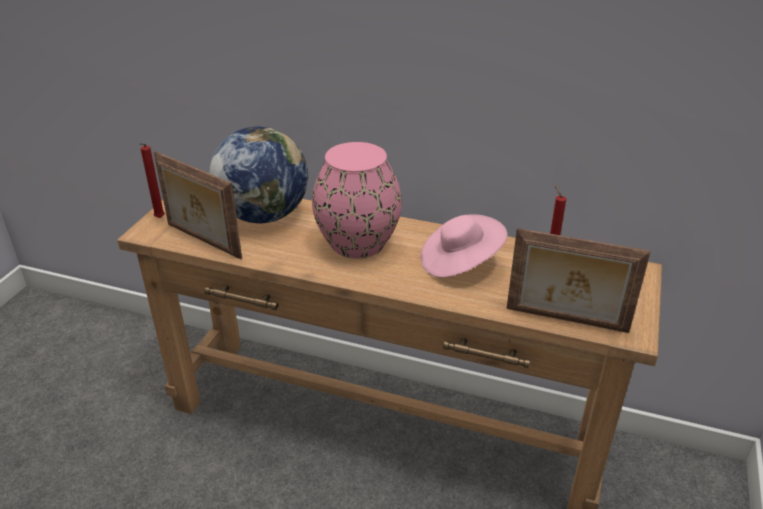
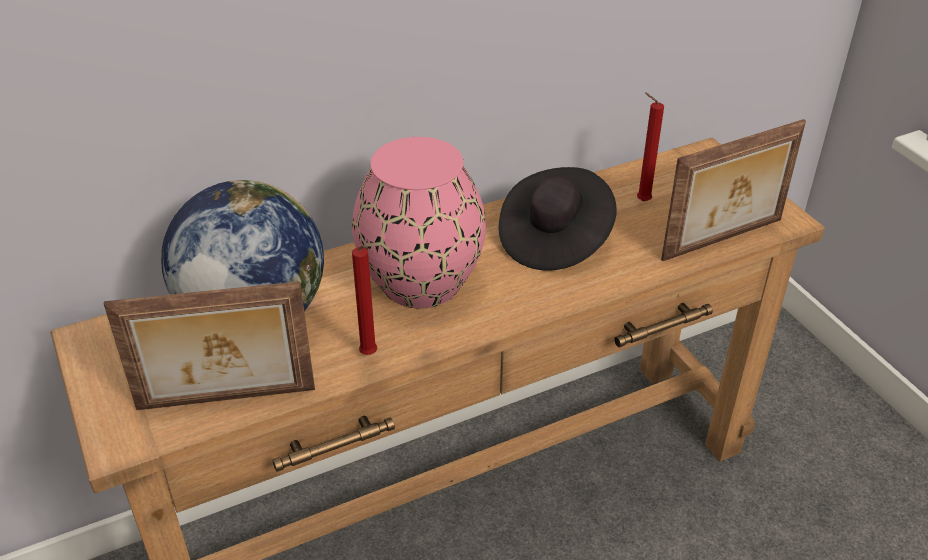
camera: 45 degrees left, 5 degrees up
(159, 219) = (108, 411): red candle -> red candle (370, 356)
(460, 262) = (554, 239): pink hat -> black hat

